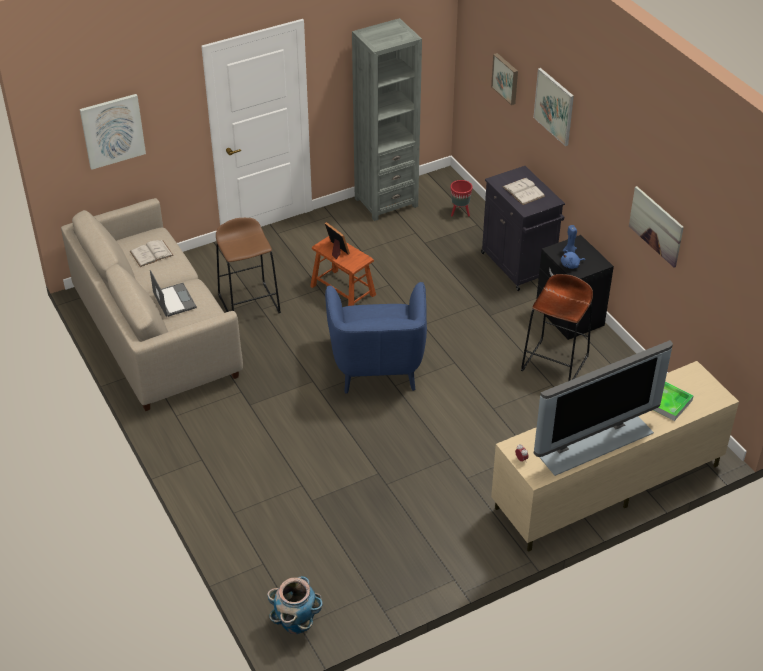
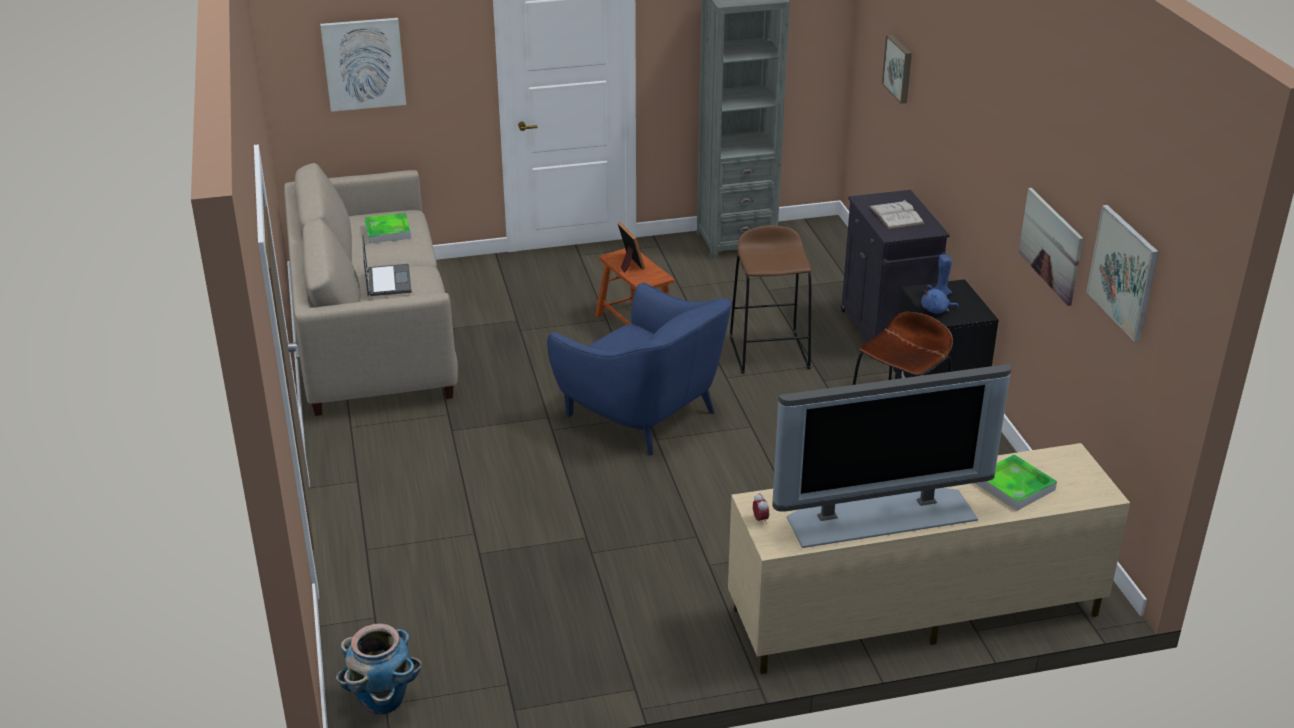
camera: 15 degrees right, 10 degrees down
(151, 253) = (388, 231): white book -> tray
(249, 304) = (507, 322): brown stool -> brown stool (769, 352)
(377, 365) = (643, 413): blue armchair -> blue armchair turned 60 degrees counterclockwise
(460, 213) = (830, 265): red planter -> none
(554, 106) = (946, 93): picture -> picture (1123, 272)

